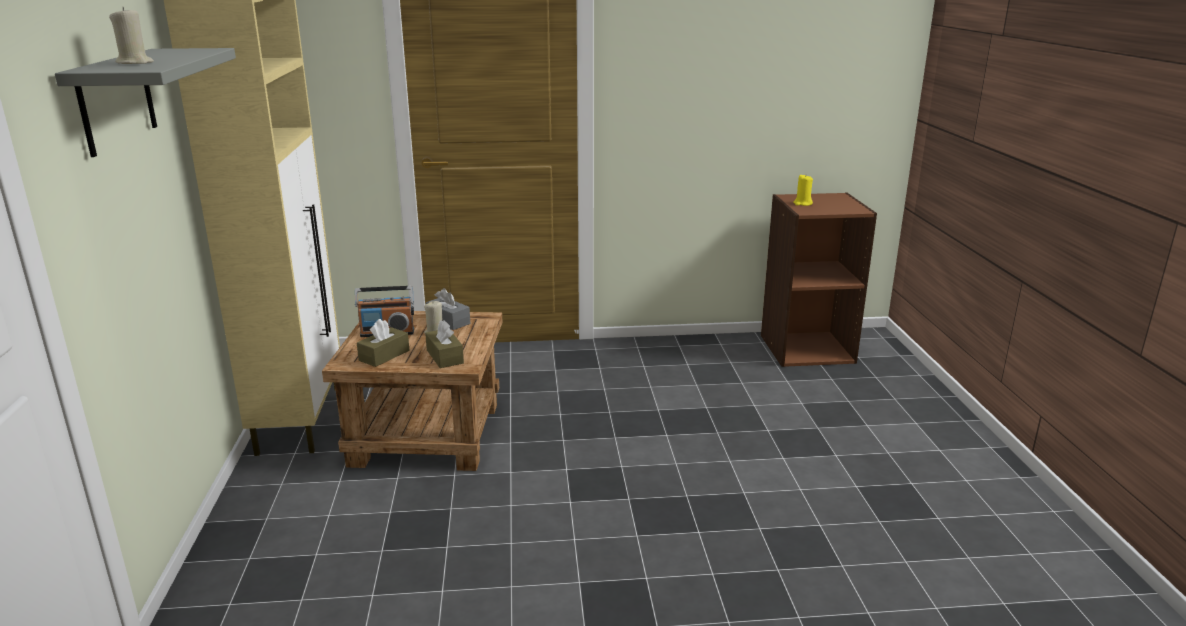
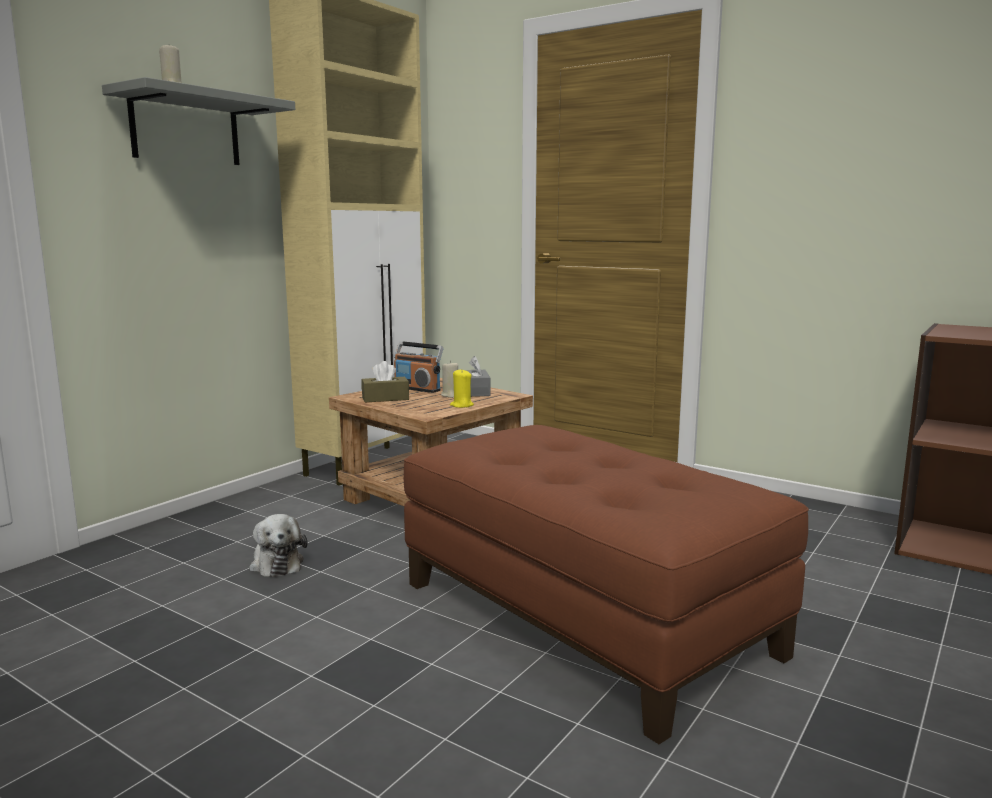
camera: 40 degrees right, 10 degrees down
(395, 557) = (276, 563): none -> plush toy
(445, 357) = (425, 408): brown tissue box -> none
(685, 493) = (585, 617): none -> brown ottoman
(802, 203) = (958, 330): yellow candle -> yellow candle (461, 405)

